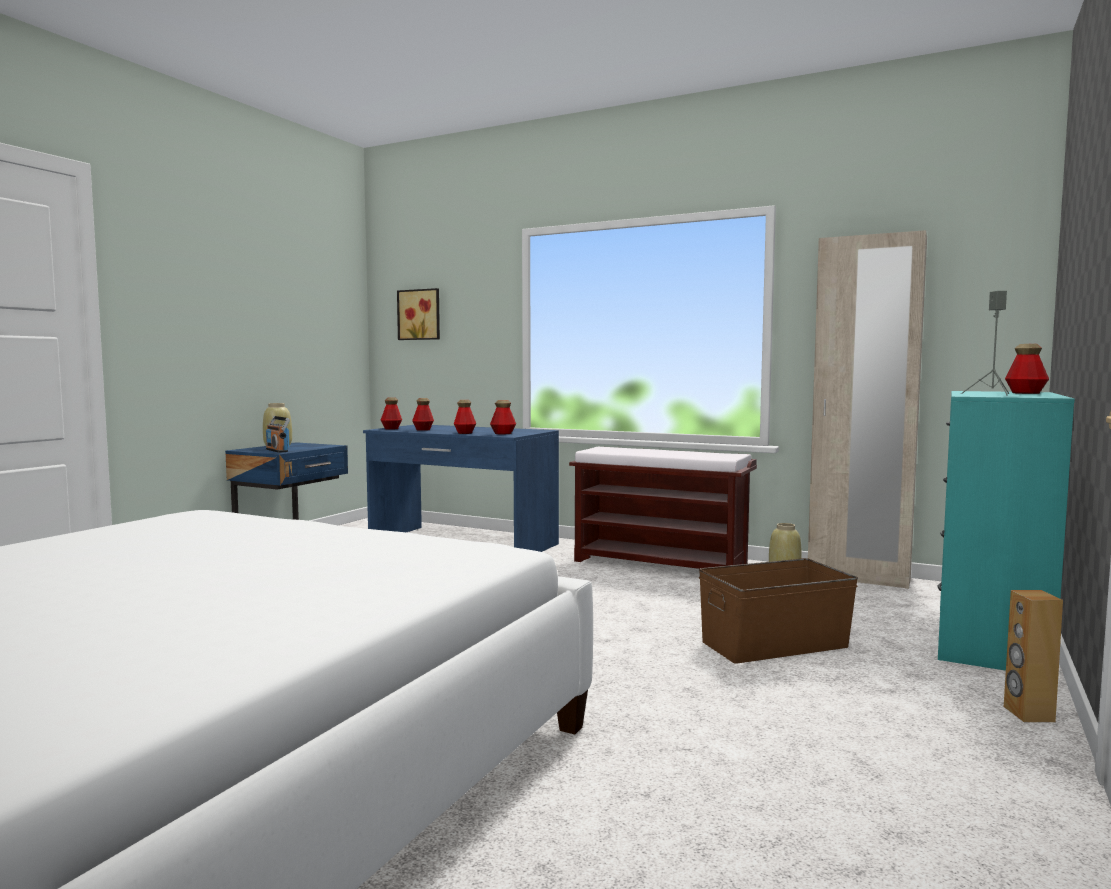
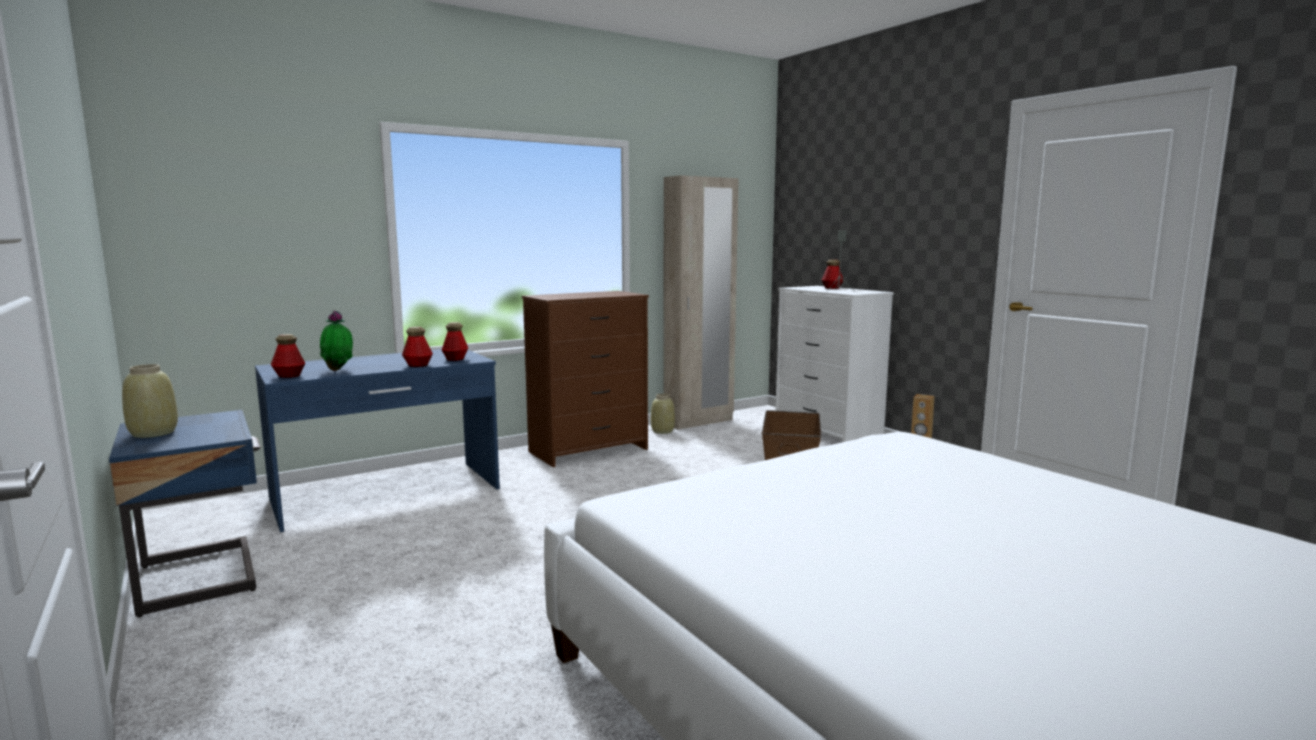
camera: 60 degrees left, 5 degrees up
(277, 450) = (209, 436): radio -> none
(420, 314) = (217, 216): picture -> none
(423, 430) = (338, 370): bottle -> potted plant
(661, 564) = (588, 450): brown bench -> brown dresser
(988, 639) = (826, 433): turquoise dresser -> white dresser

